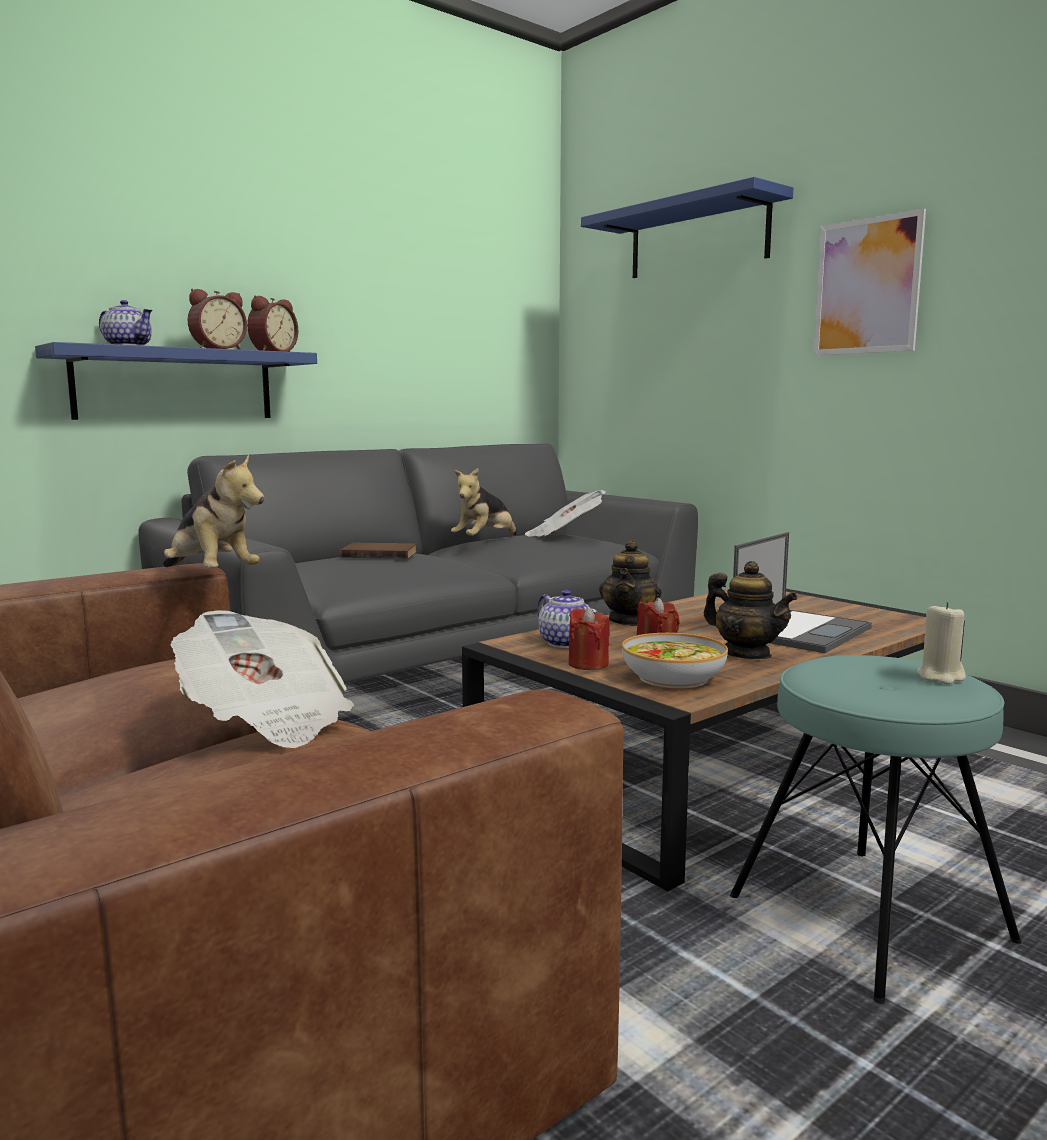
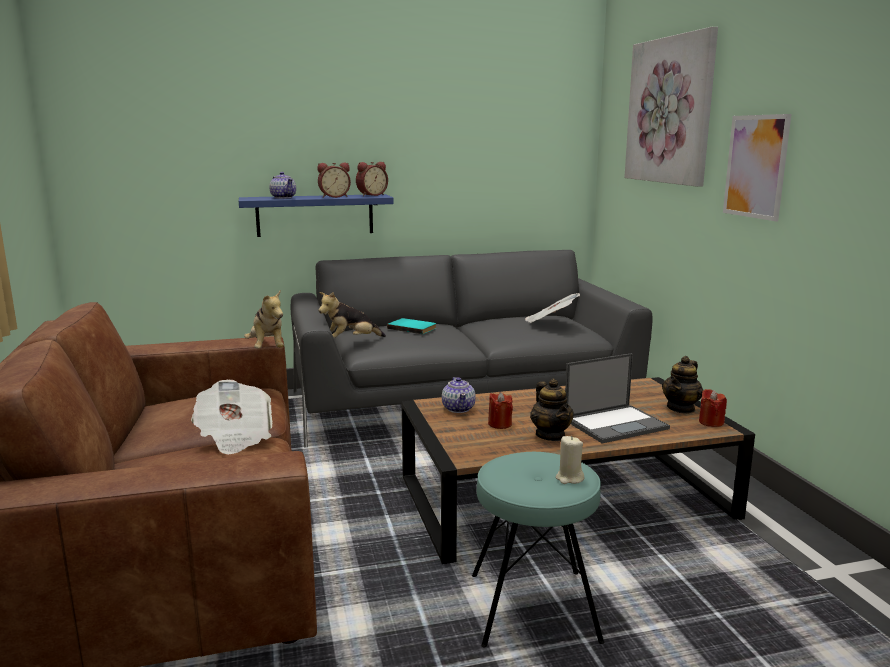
camera: 25 degrees right, 5 degrees up
(380, 554) = (413, 328): brown book -> turquoise book
(485, 541) = (495, 321): plush toy -> plush toy (350, 341)
(588, 664) = (449, 426): red candle -> red candle (711, 422)
(630, 621) = (519, 398): teapot -> teapot (681, 408)
(672, 677) = (481, 444): bowl -> none
(697, 238) = (669, 111): blue shelf -> picture

